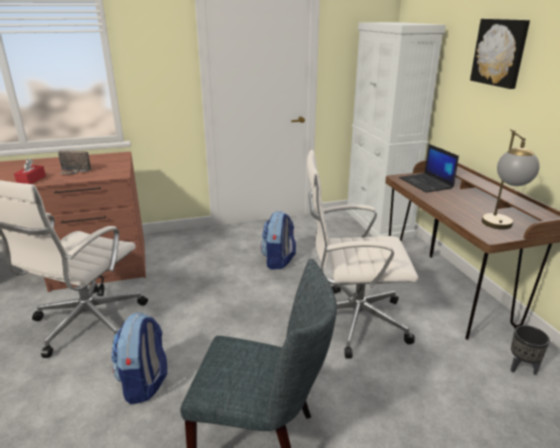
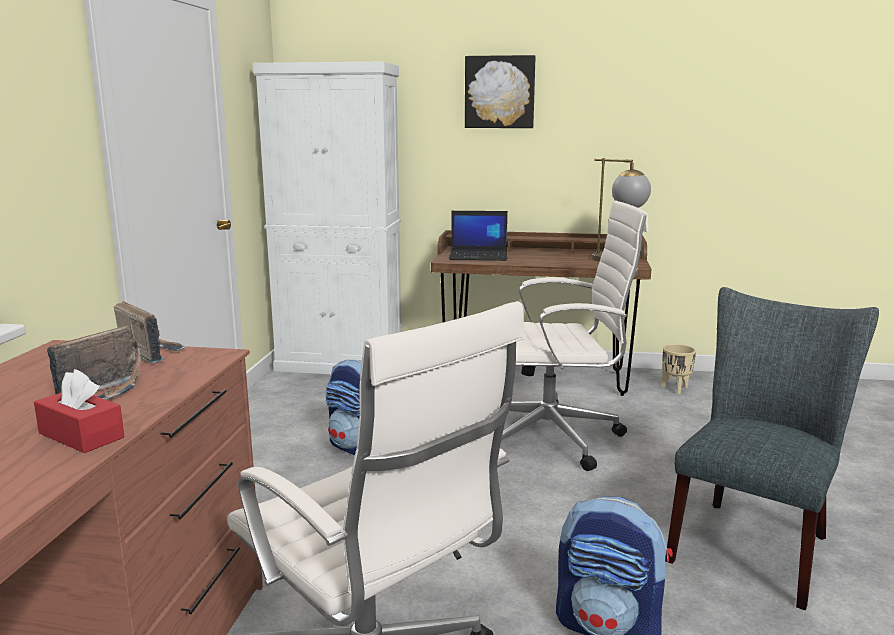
camera: 65 degrees left, 10 degrees down
(119, 165) = (151, 352): none -> radio
(352, 321) = (553, 438): white office chair -> white office chair turned 120 degrees counterclockwise
(521, 367) = (675, 389): black planter -> beige planter

